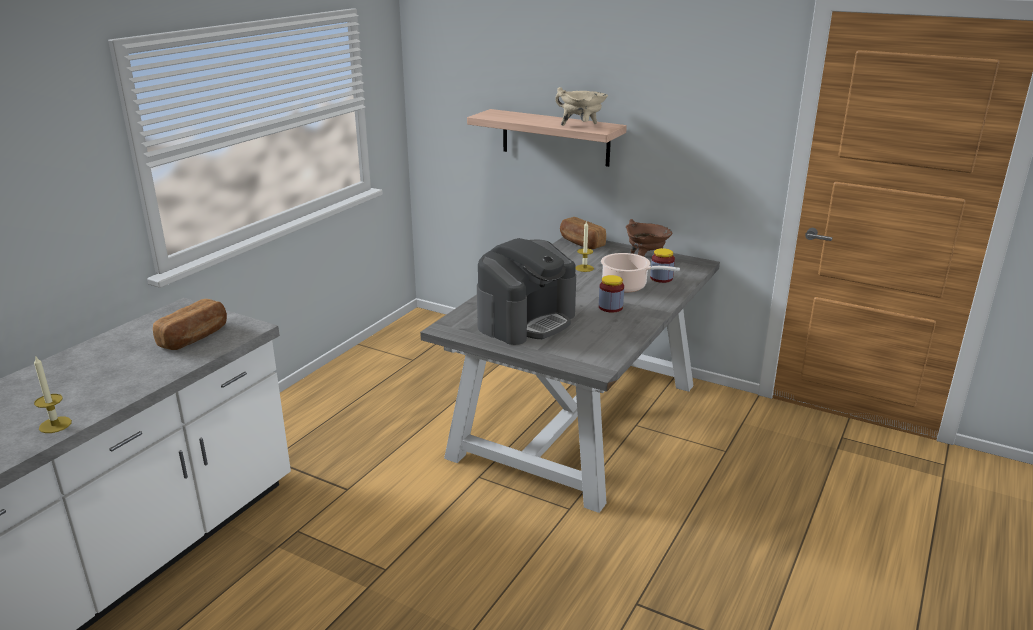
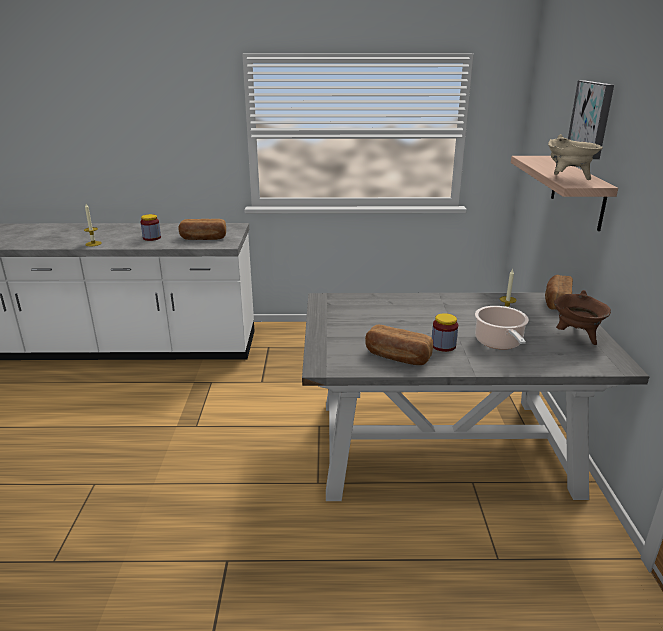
camera: 60 degrees right, 0 degrees up
(526, 321) = (370, 320): coffee machine -> none
(557, 68) = (592, 118): none -> picture
(611, 331) = (397, 357): none -> bread
(661, 278) = (546, 354): jar -> jar (152, 238)

